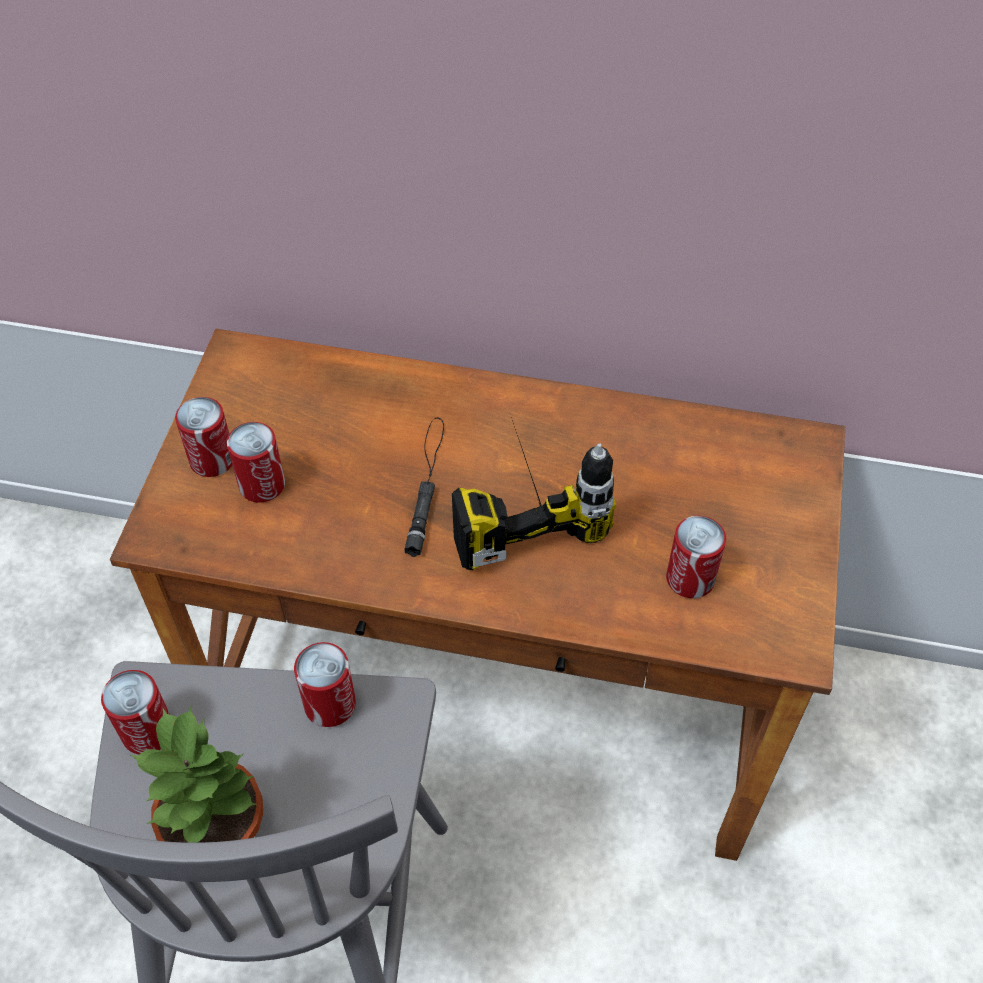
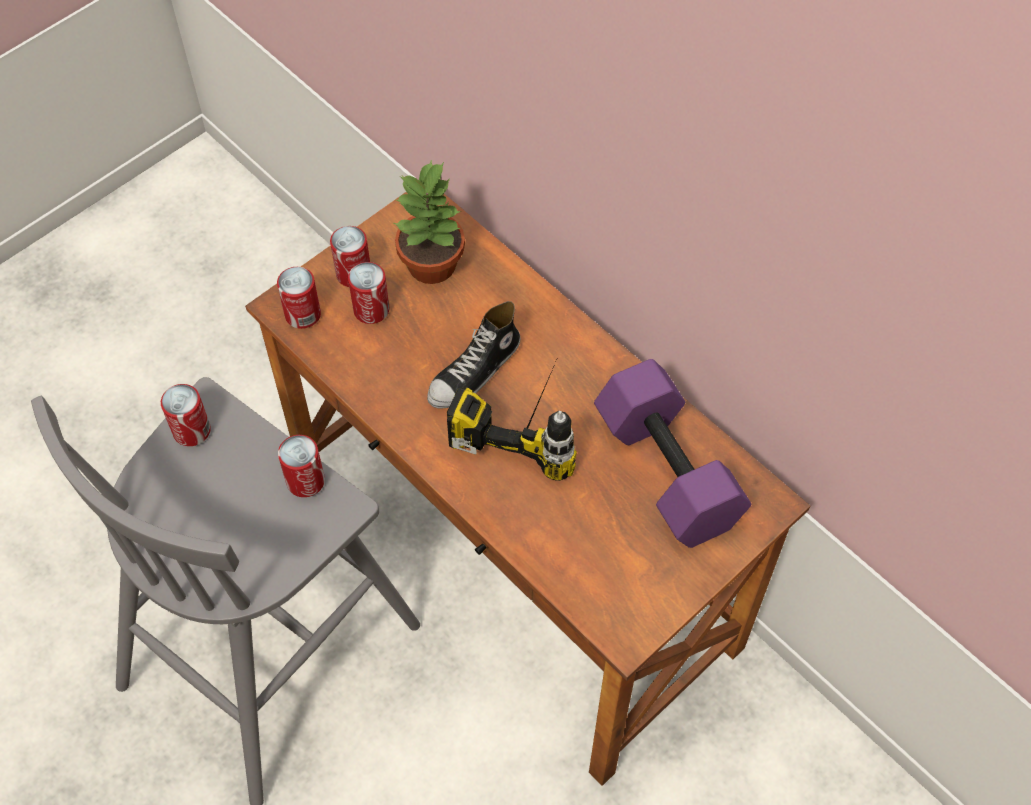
camera: 35 degrees right, 5 degrees up
(220, 832) = (189, 518): potted plant -> potted plant (433, 265)
(426, 485) = (475, 372): black flashlight -> shoe
(690, 578) = (597, 544): can -> can (303, 314)
(691, 471) = (664, 470): none -> purple dumbbell

